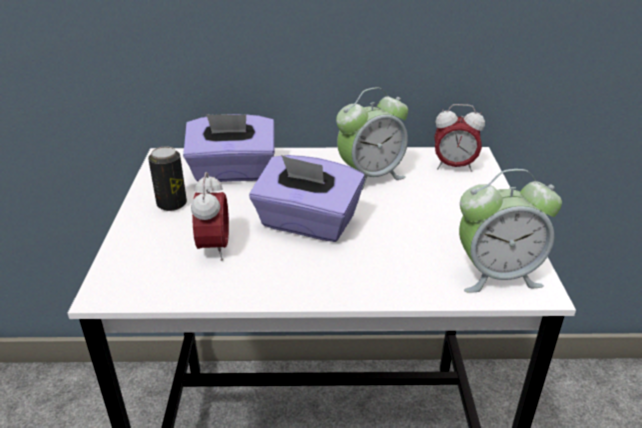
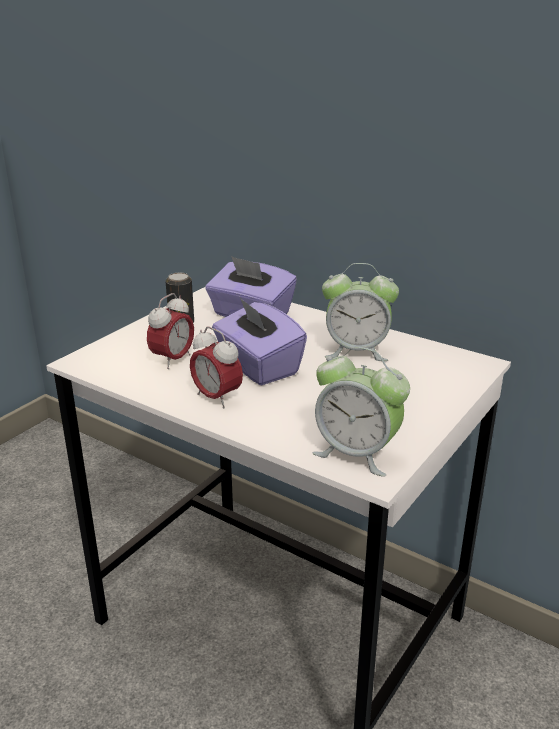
camera: 35 degrees right, 5 degrees down
(454, 167) = (446, 366): alarm clock -> alarm clock (217, 398)

